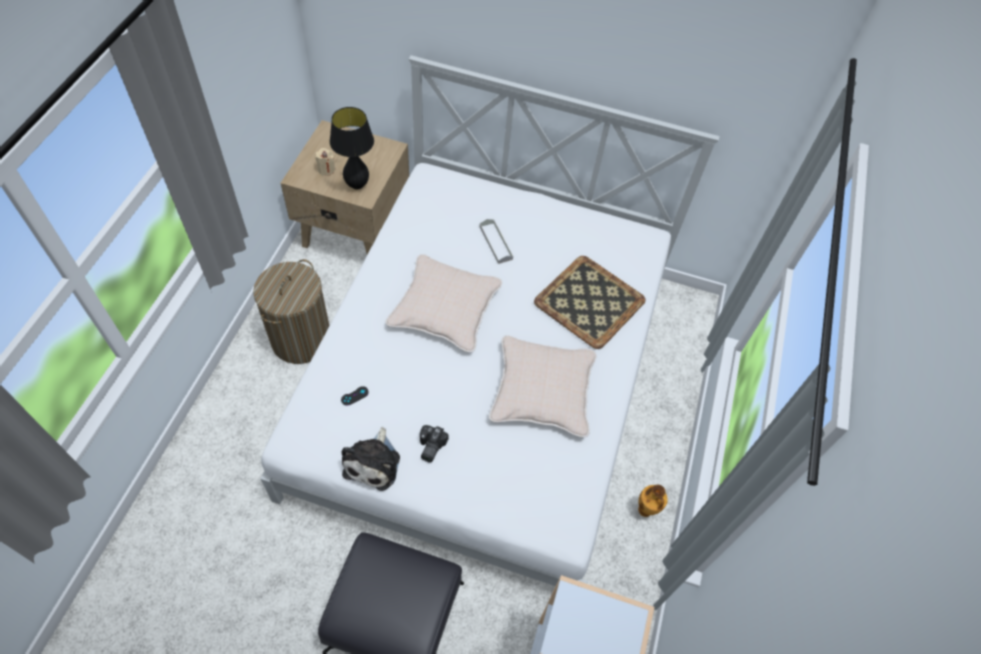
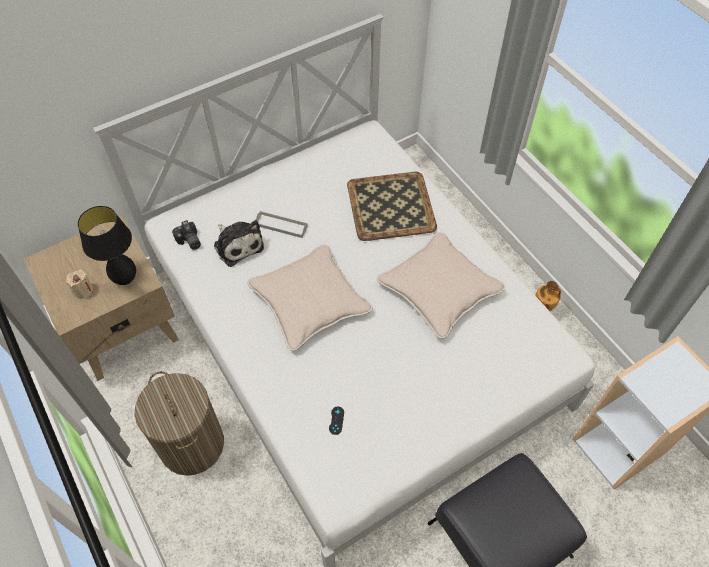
camera: 45 degrees left, 0 degrees up
(374, 462) = (407, 447): plush toy -> plush toy (237, 245)
(429, 447) = (426, 397): camera -> camera (189, 241)

